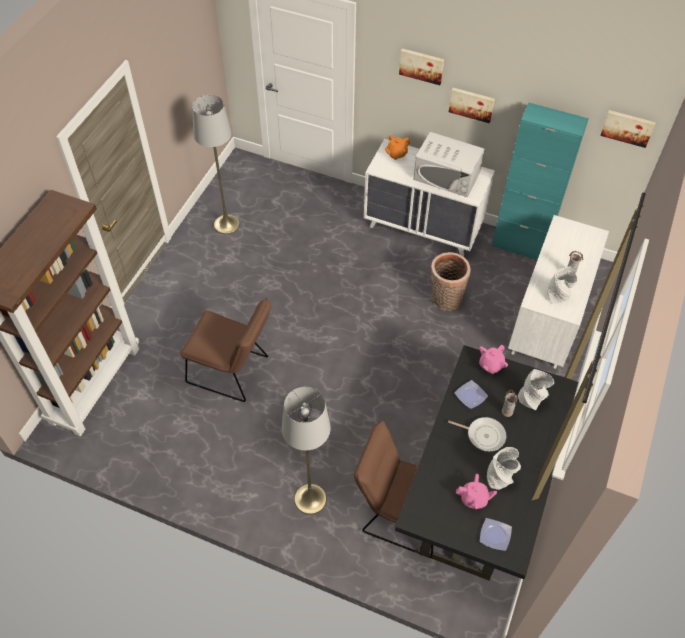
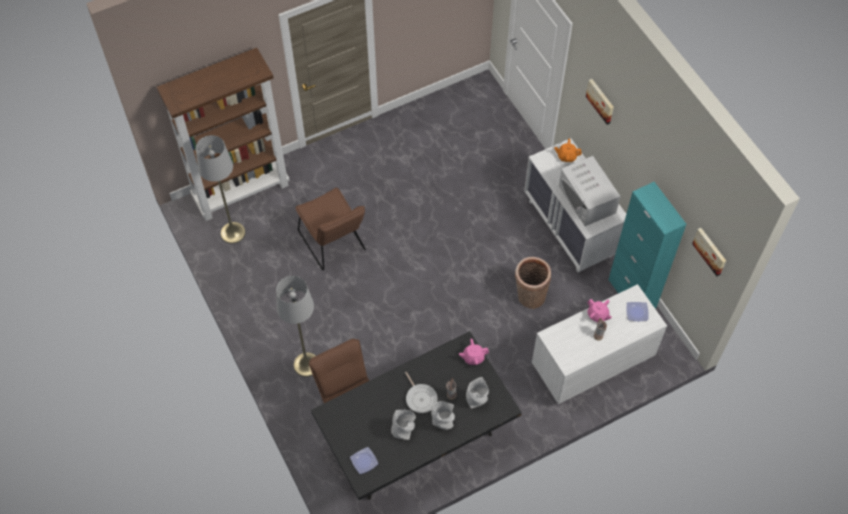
camera: 40 degrees right, 5 degrees up
(226, 224) = (426, 130): grey floor lamp -> grey floor lamp (233, 232)
(471, 104) = (625, 154): picture -> none
(471, 396) = (439, 367): plate -> plate (637, 312)
(474, 498) = (374, 430): pink teapot -> pink teapot (597, 315)
(558, 296) = (571, 345): grey vase -> grey vase (443, 422)

